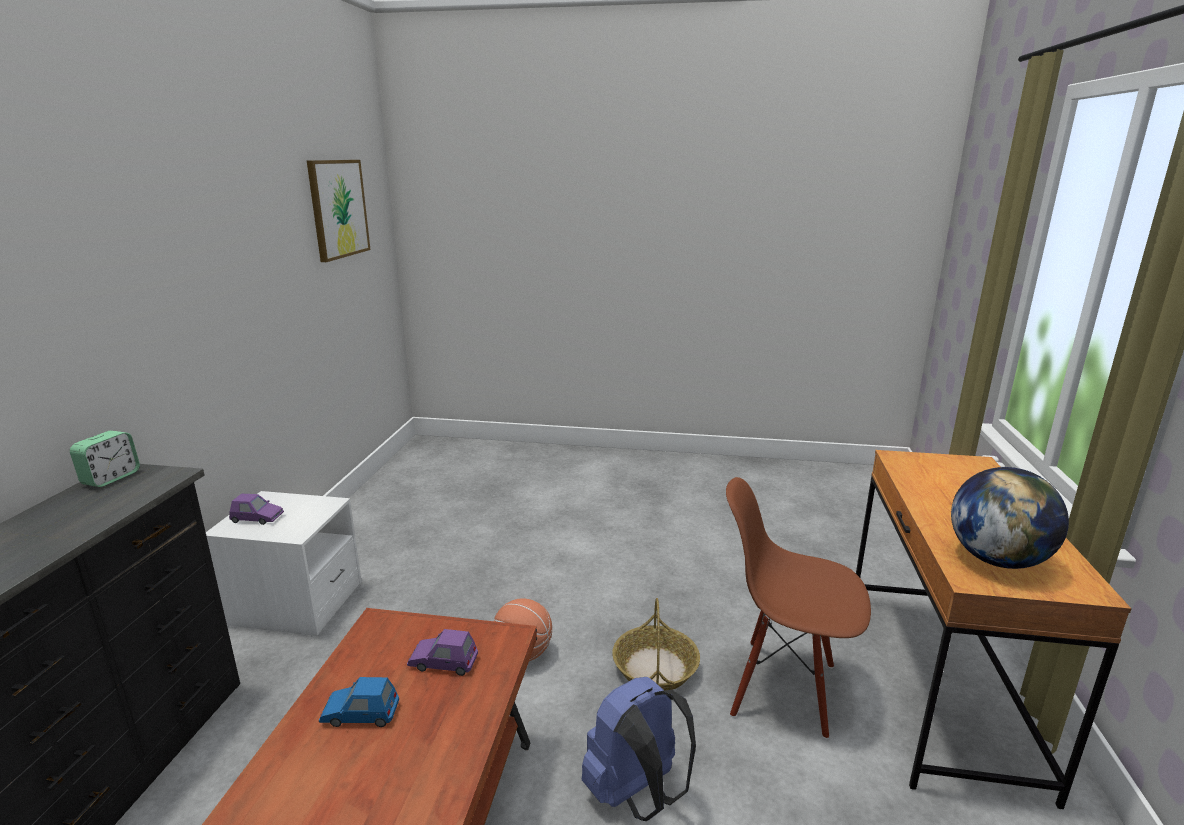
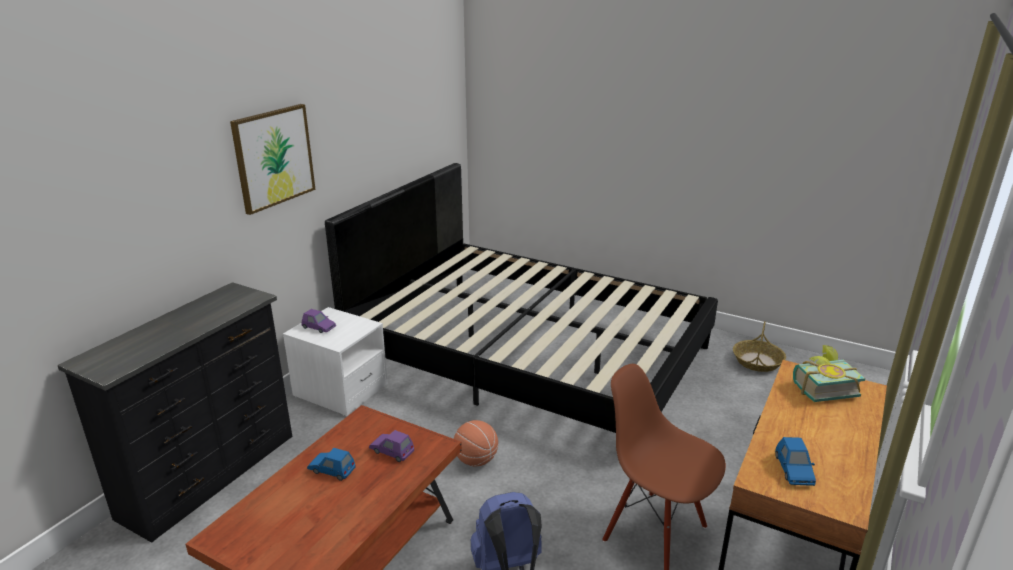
camera: 20 degrees right, 5 degrees up
(111, 478) = (225, 293): alarm clock -> none
(338, 209) = (413, 92): picture -> picture (273, 157)
(529, 513) = (529, 354): none -> black bed
(655, 668) = (565, 493): basket -> basket (757, 361)
(937, 469) = (821, 387): none -> book
(997, 560) = (793, 470): globe -> blue toy car

